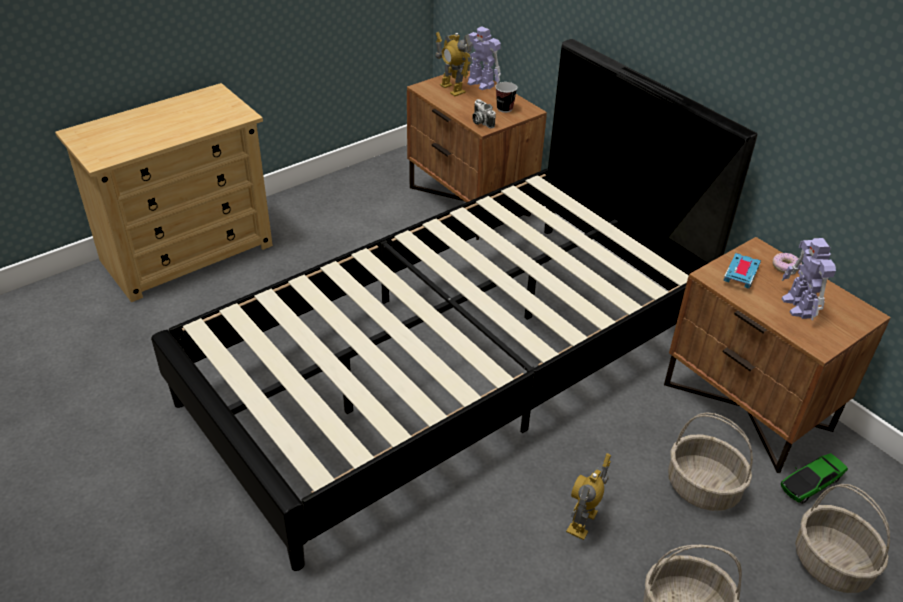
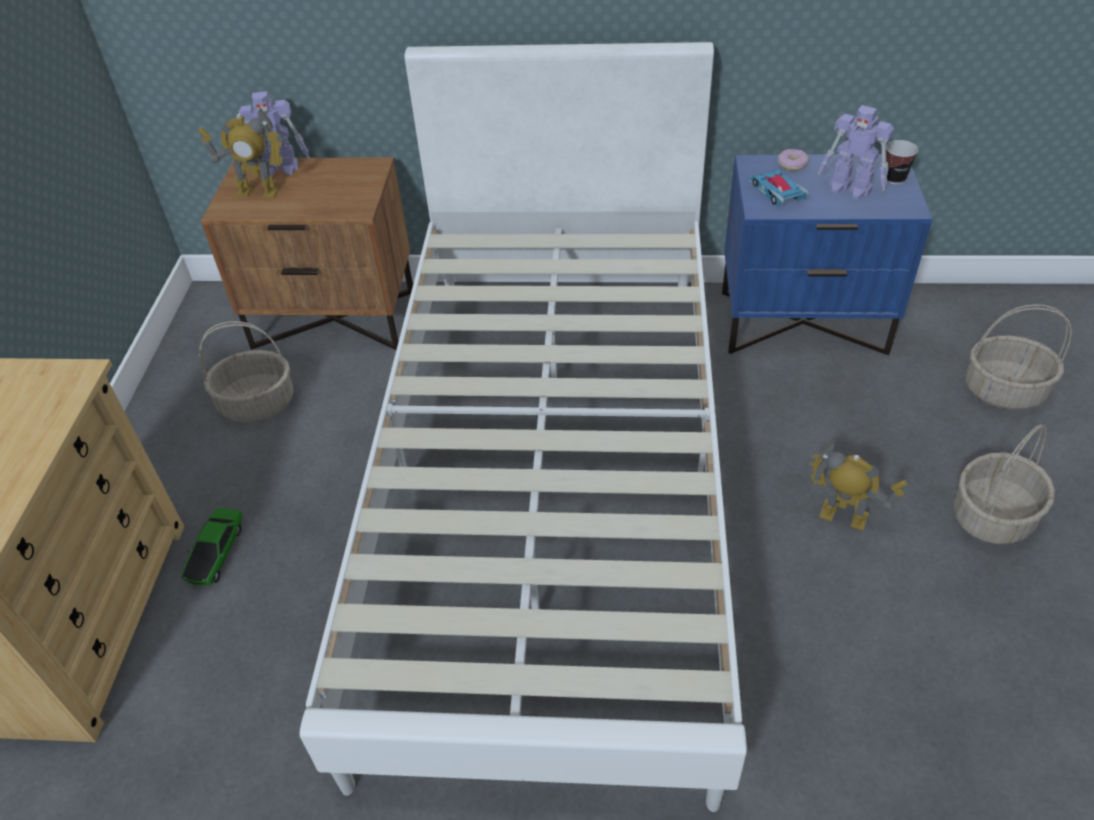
camera: 45 degrees left, 5 degrees up
(450, 365) = (552, 486): black bed -> white bed
(481, 121) = (346, 206): camera -> none
(504, 109) = (348, 179): cup -> cup (894, 178)
(583, 522) = (842, 517): toy robot -> toy robot turned 135 degrees clockwise
(703, 488) = (868, 410): basket -> basket (258, 403)
(748, 406) = (803, 321): brown nightstand -> blue nightstand
(811, 483) = (915, 344): toy car -> toy car (216, 553)

